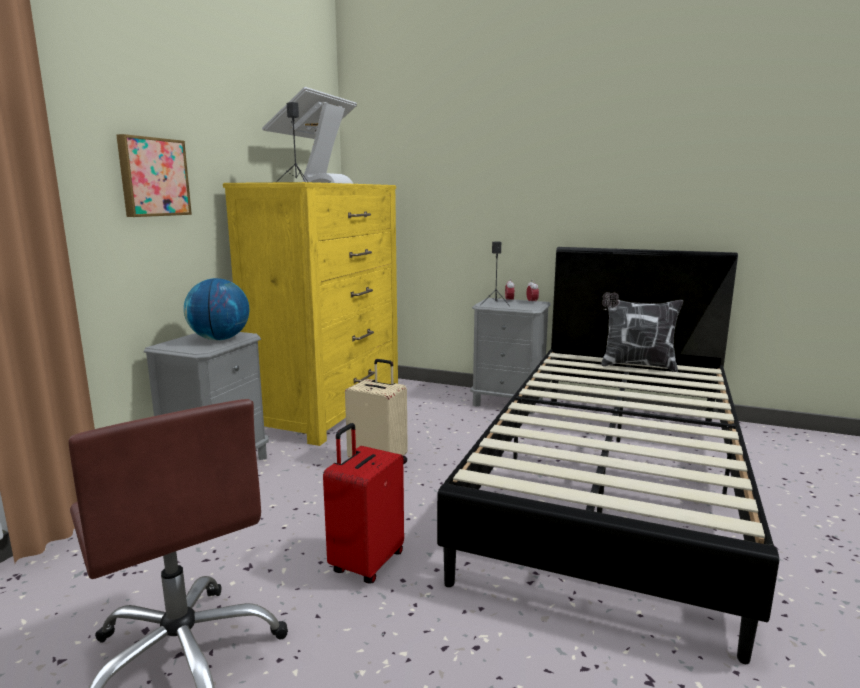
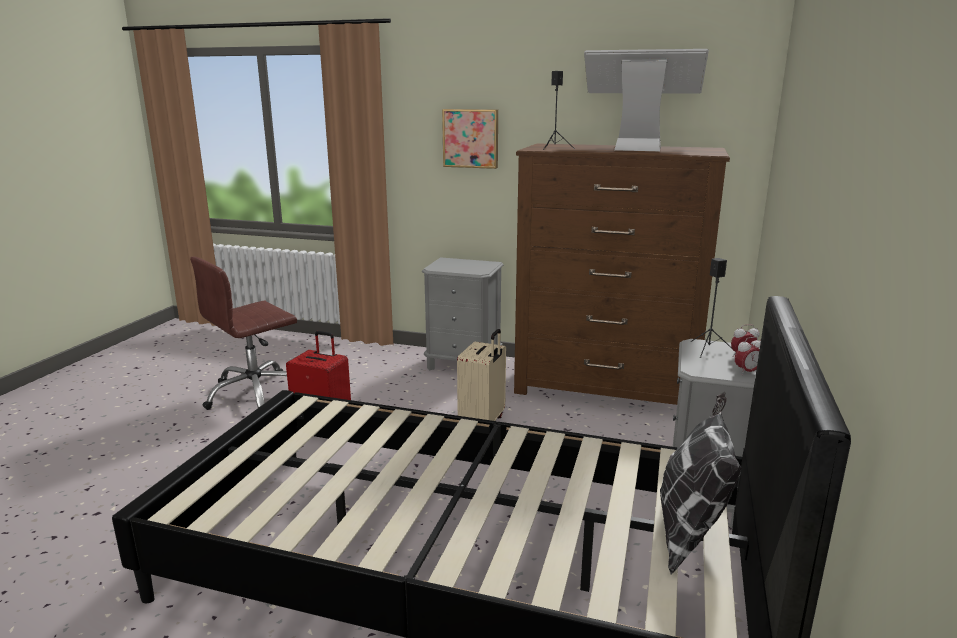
camera: 85 degrees right, 5 degrees up
(220, 339) = (465, 268): globe -> none
(330, 409) = (606, 387): yellow dresser -> brown dresser

